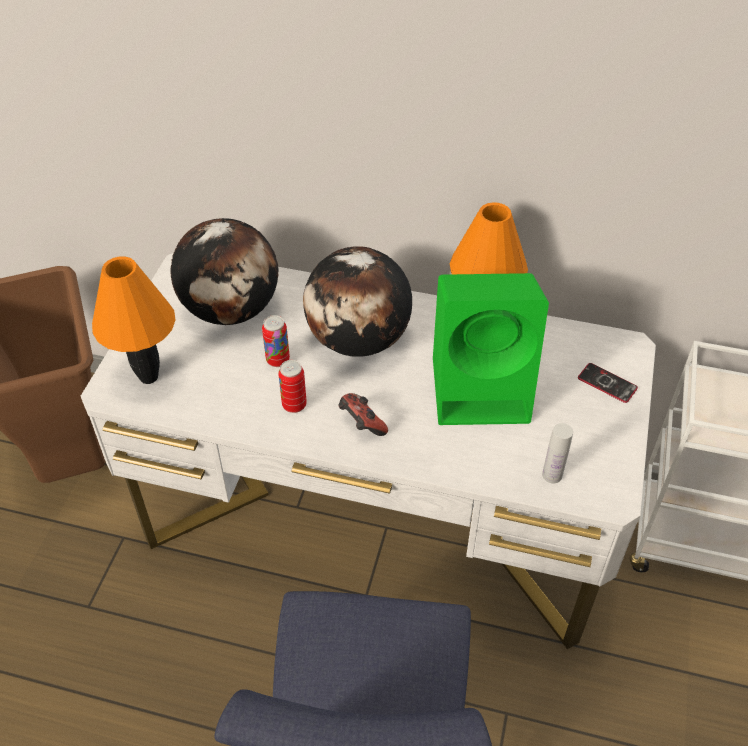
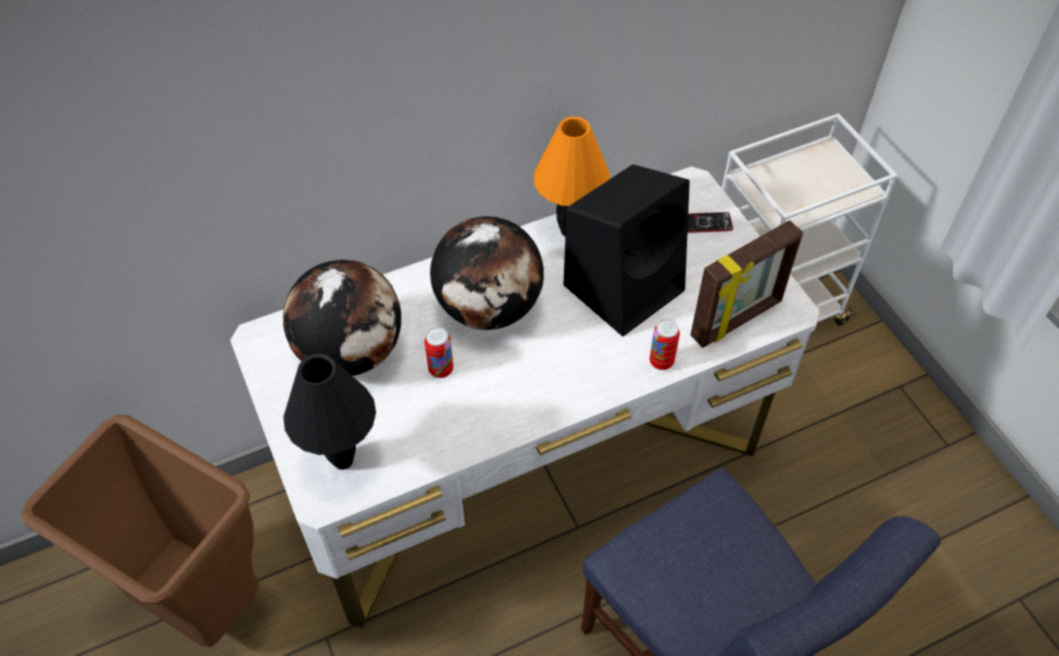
camera: 40 degrees left, 5 degrees up
(149, 377) = (344, 460): orange table lamp -> black table lamp
(294, 405) = (496, 398): can -> can (661, 361)
(361, 424) = (565, 377): game controller -> none
(483, 389) = (625, 285): green speaker -> black speaker
(552, 475) = (737, 320): white bottle -> picture frame

